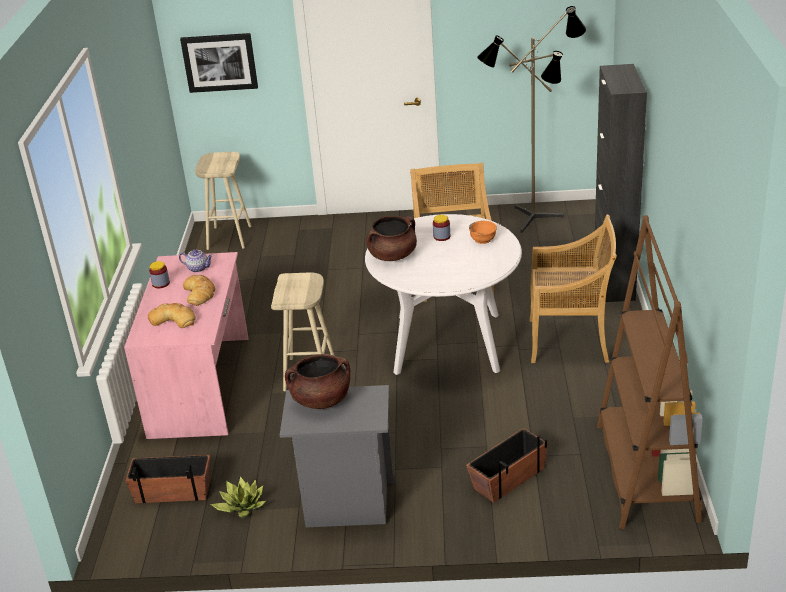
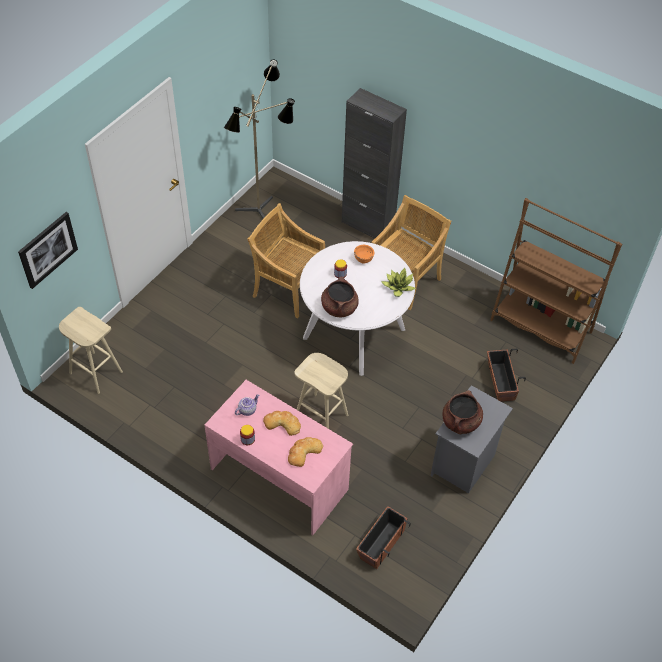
camera: 60 degrees left, 20 degrees up
(241, 505) = (424, 515): potted plant -> potted plant (398, 287)

